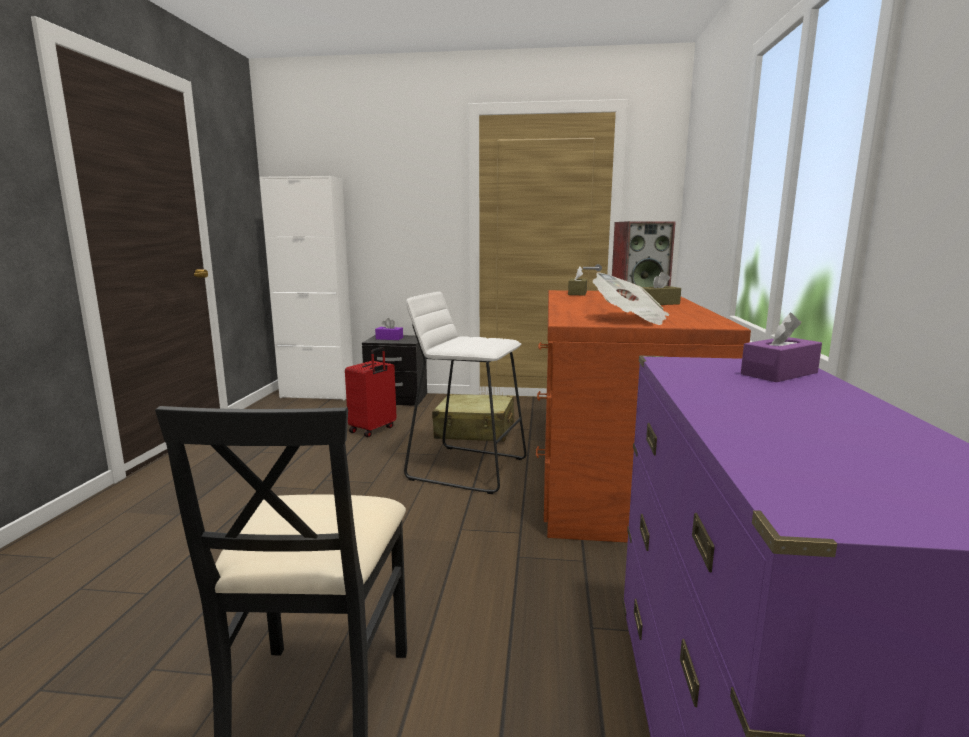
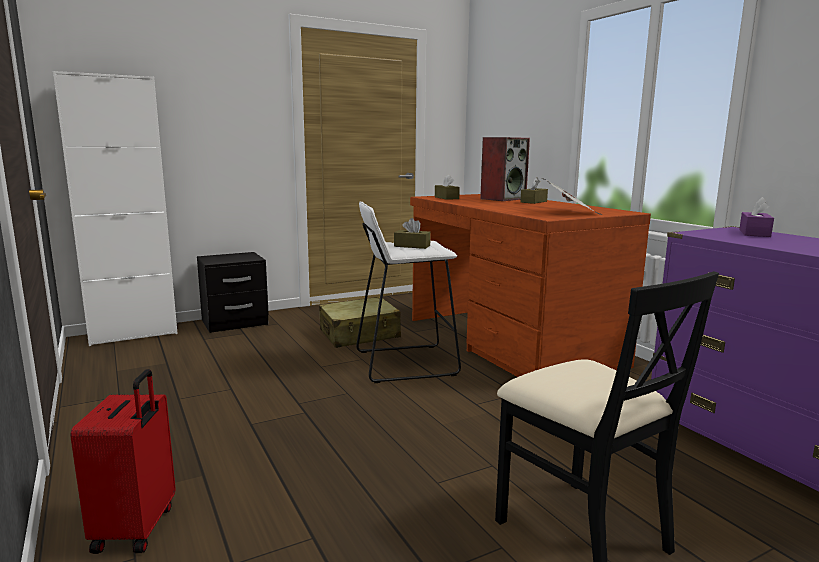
camera: 35 degrees left, 0 degrees up
(373, 430) = (264, 353): red suitcase -> red suitcase (137, 528)
(389, 338) = (224, 258): purple tissue box -> none
(469, 342) = (412, 246): none -> brown tissue box

